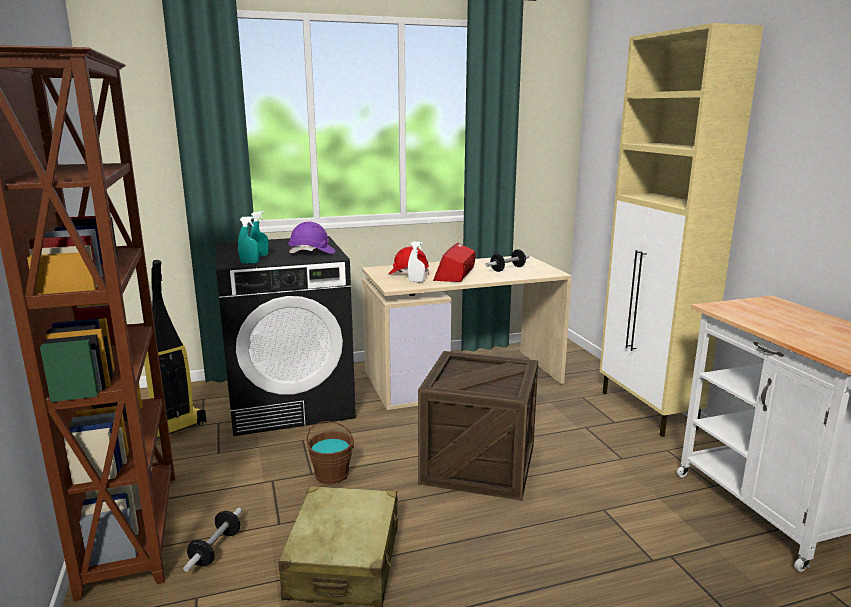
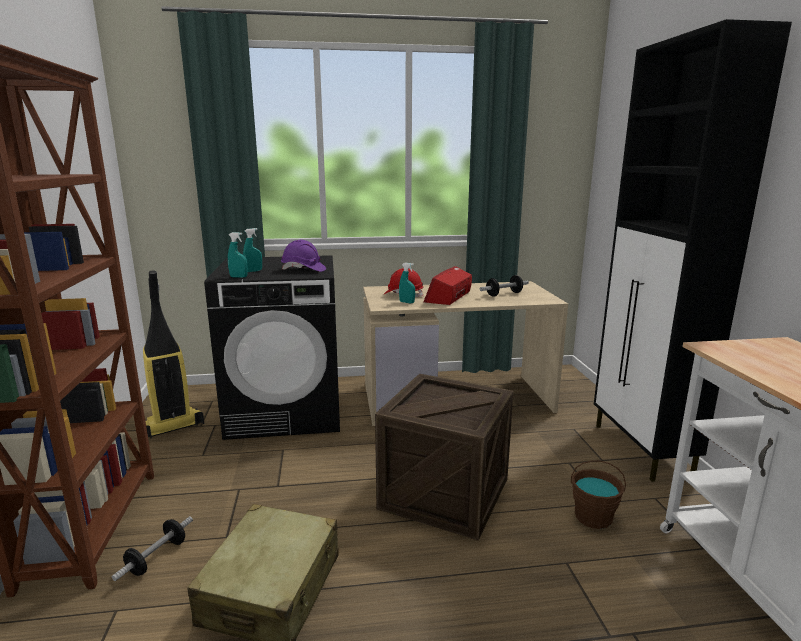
camera: 10 degrees right, 0 degrees up
(332, 475) = (296, 489): brown bucket -> brown bucket (593, 517)
(416, 281) = (407, 302): white spray bottle -> turquoise spray bottle
(648, 411) = (641, 450): beige cabinet -> black cabinet

